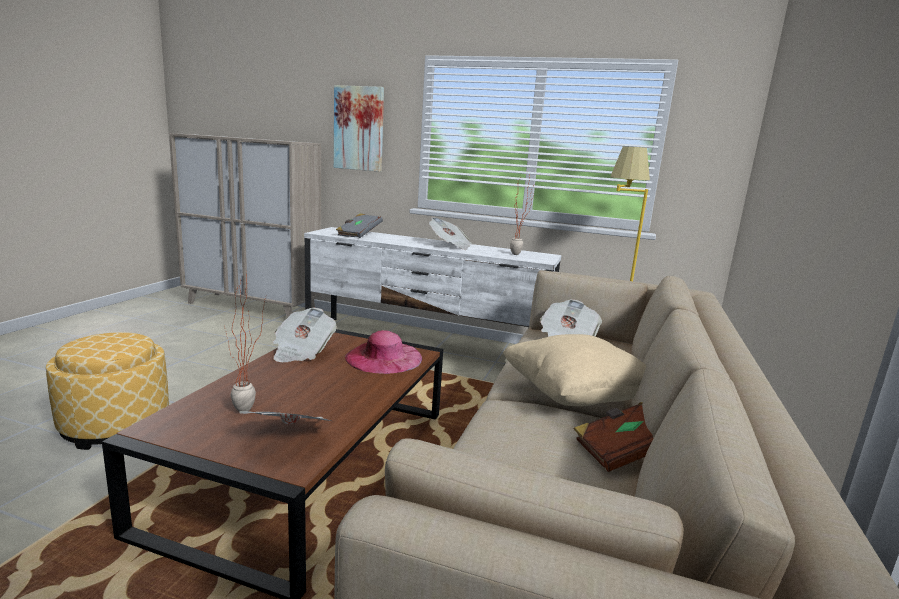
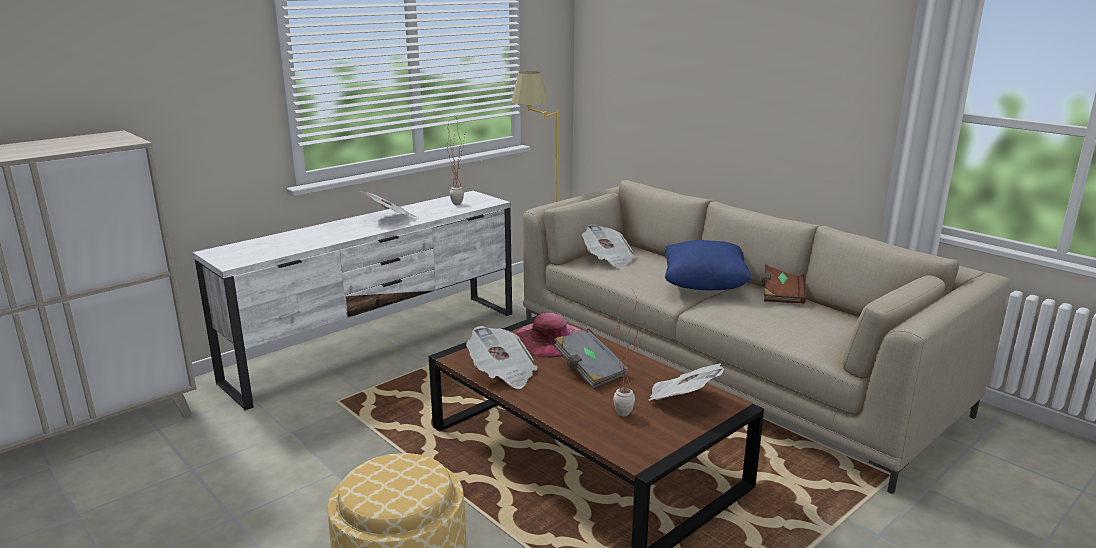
camera: 60 degrees left, 5 degrees up
(358, 234) = (274, 246): grey book -> grey book (589, 370)
(359, 128) = (186, 96): picture -> none
(574, 397) = (704, 286): beige pillow -> blue pillow

